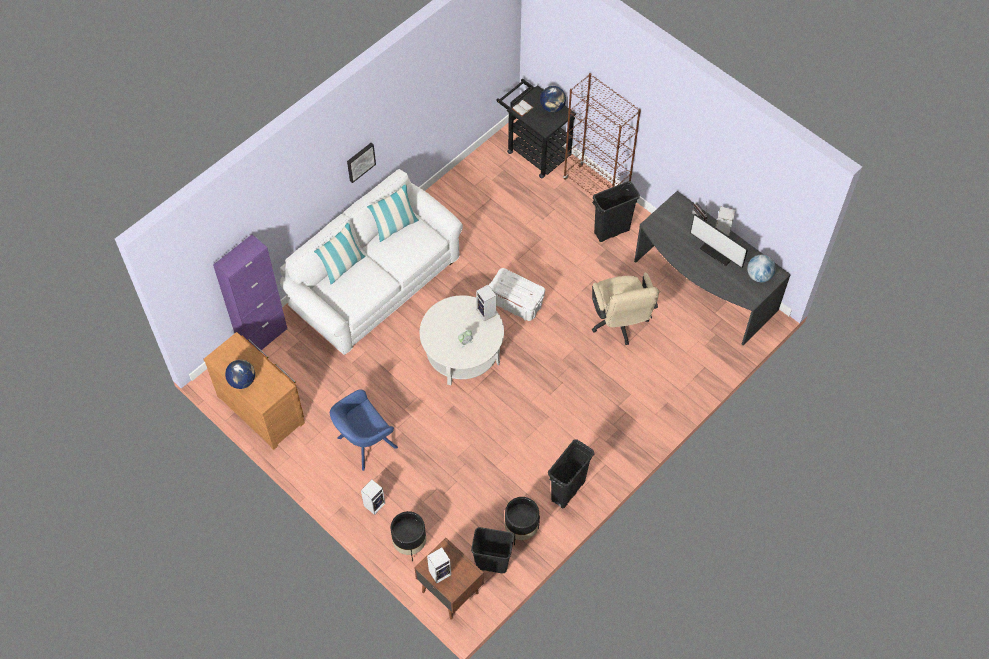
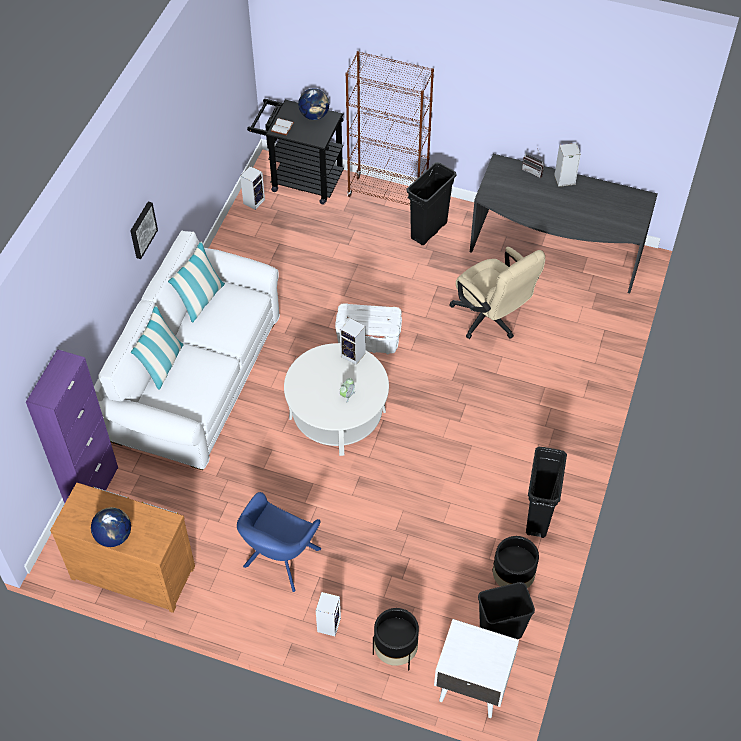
camera: 25 degrees left, 5 degrees down
(440, 572) = (469, 661): speaker -> speaker (254, 201)
(450, 591) = (471, 686): brown nightstand -> white nightstand
(716, 252) = (571, 199): monitor -> none
(759, 276) = (627, 206): globe -> none

